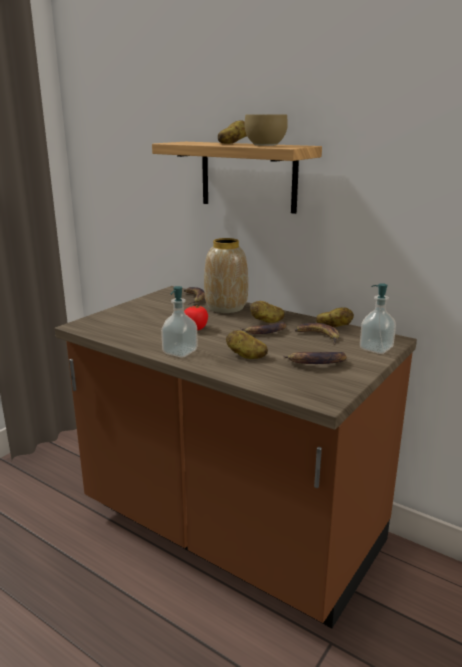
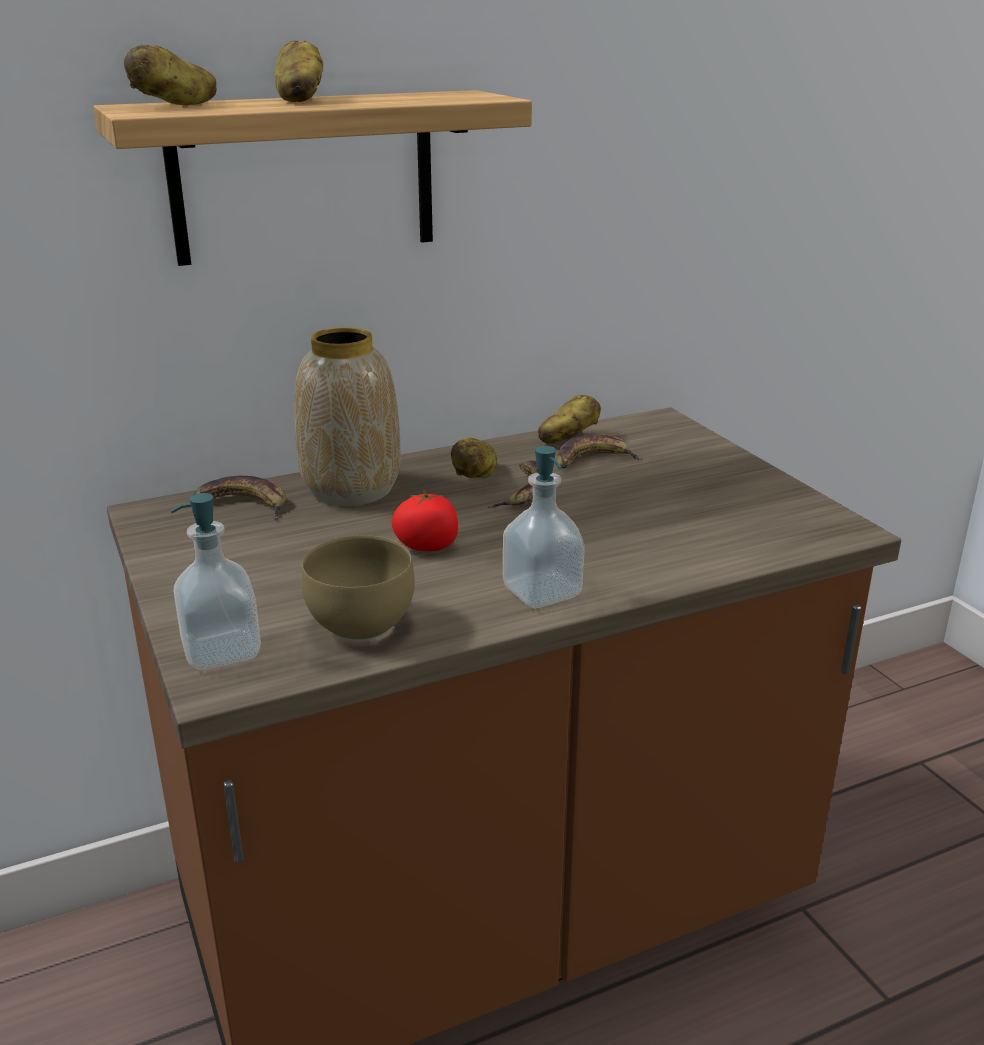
camera: 60 degrees left, 5 degrees up
(246, 356) = (622, 537): potato -> potato (175, 105)
(266, 145) = (418, 98): brown bowl -> brown bowl (365, 625)
(315, 363) = (704, 494): banana -> none
(376, 348) = (685, 440): soap dispenser -> soap dispenser (221, 651)

